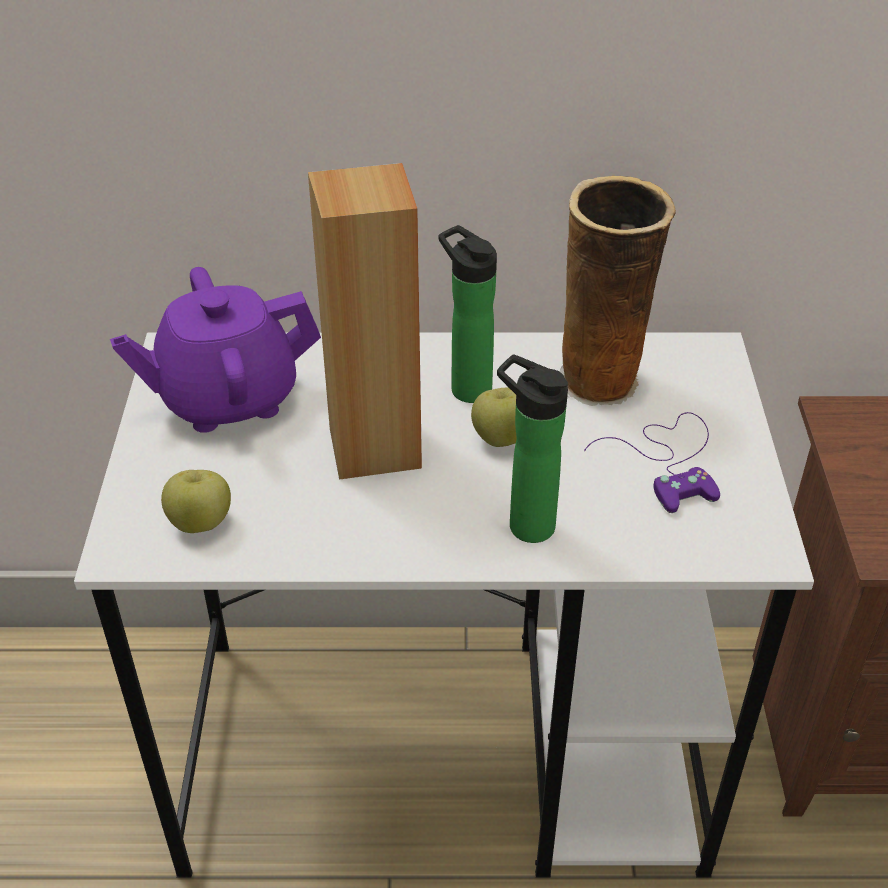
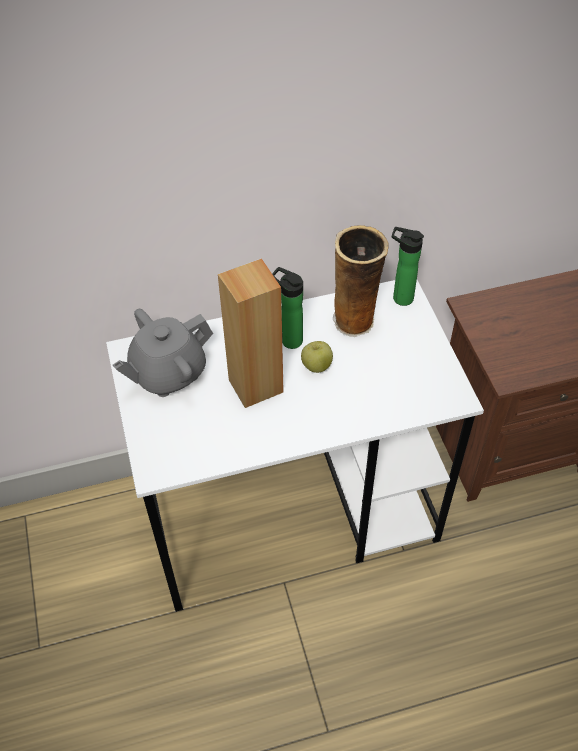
camera: 15 degrees left, 10 degrees up
(201, 523) = (186, 448): apple -> none
(227, 398) = (168, 373): purple teapot -> grey teapot
(525, 523) = (344, 411): bottle -> bottle (399, 297)
(669, 461) = (401, 360): purple game controller -> none

